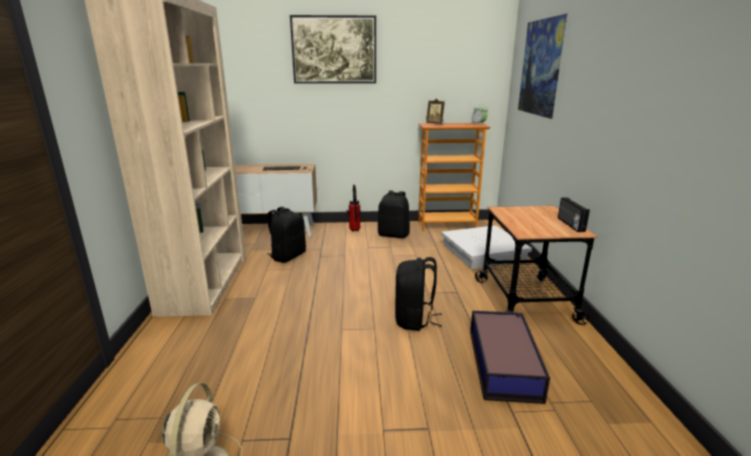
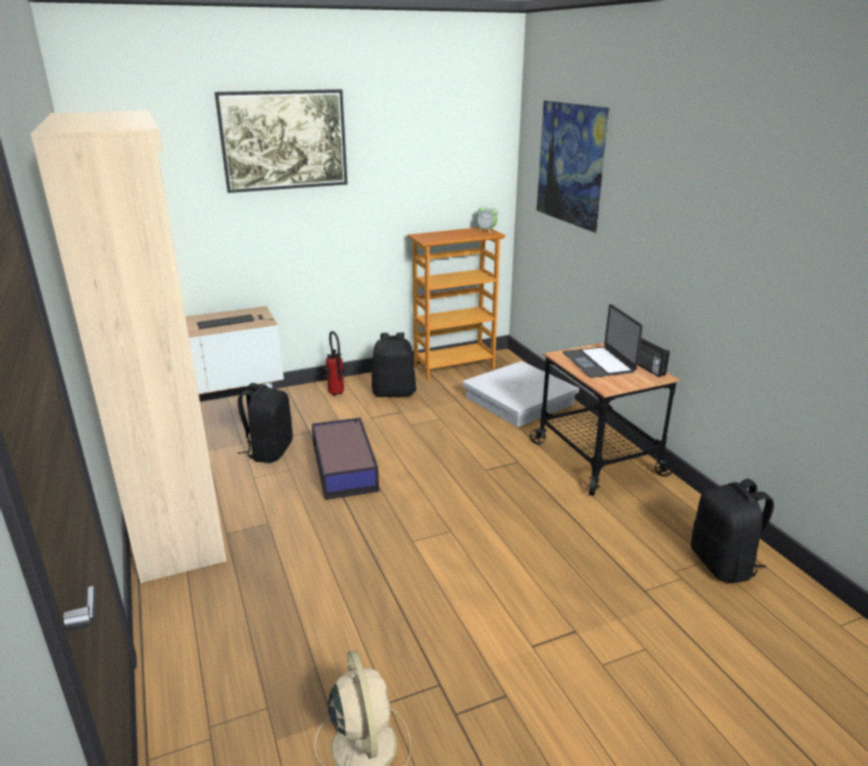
camera: 20 degrees left, 5 degrees up
(414, 320) = (490, 509): black backpack -> black backpack (723, 564)
(435, 124) = (432, 235): picture frame -> none
(503, 363) = (611, 539): storage box -> storage box (345, 466)
(529, 217) = (598, 362): none -> laptop

